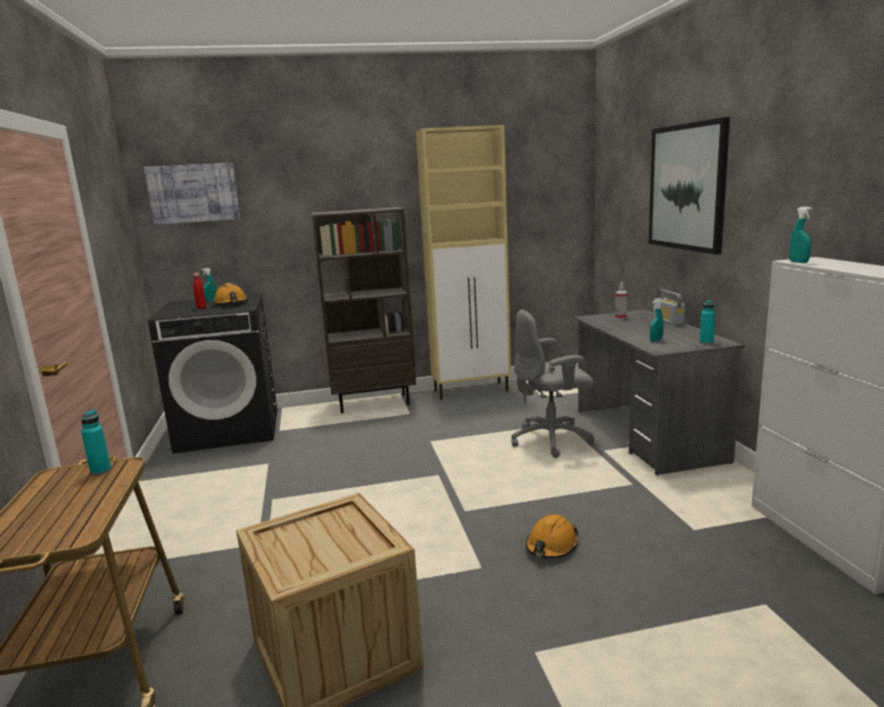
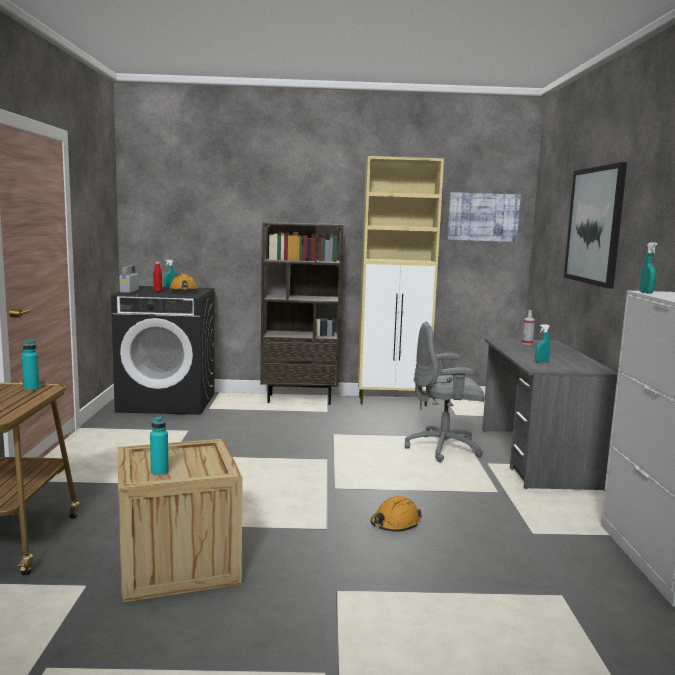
camera: 10 degrees right, 5 degrees down
(193, 193) = (169, 196): picture -> picture (483, 217)
(668, 321) = (569, 350): radio -> radio (129, 291)
(706, 342) = (587, 369): turquoise bottle -> turquoise bottle (159, 472)

